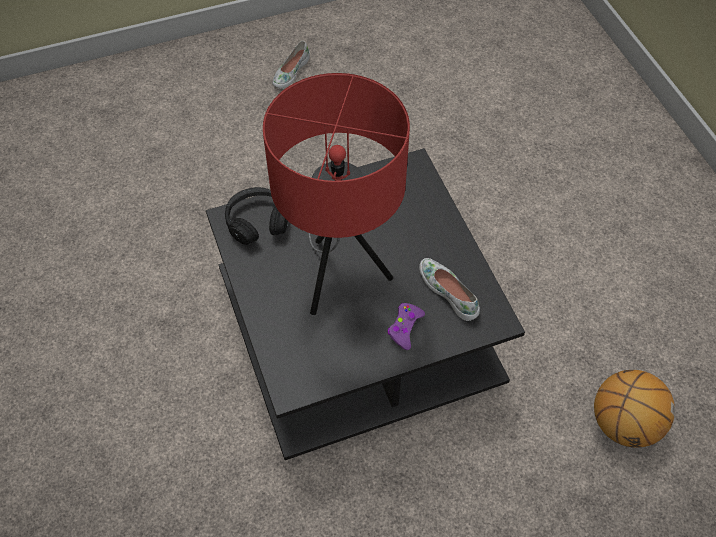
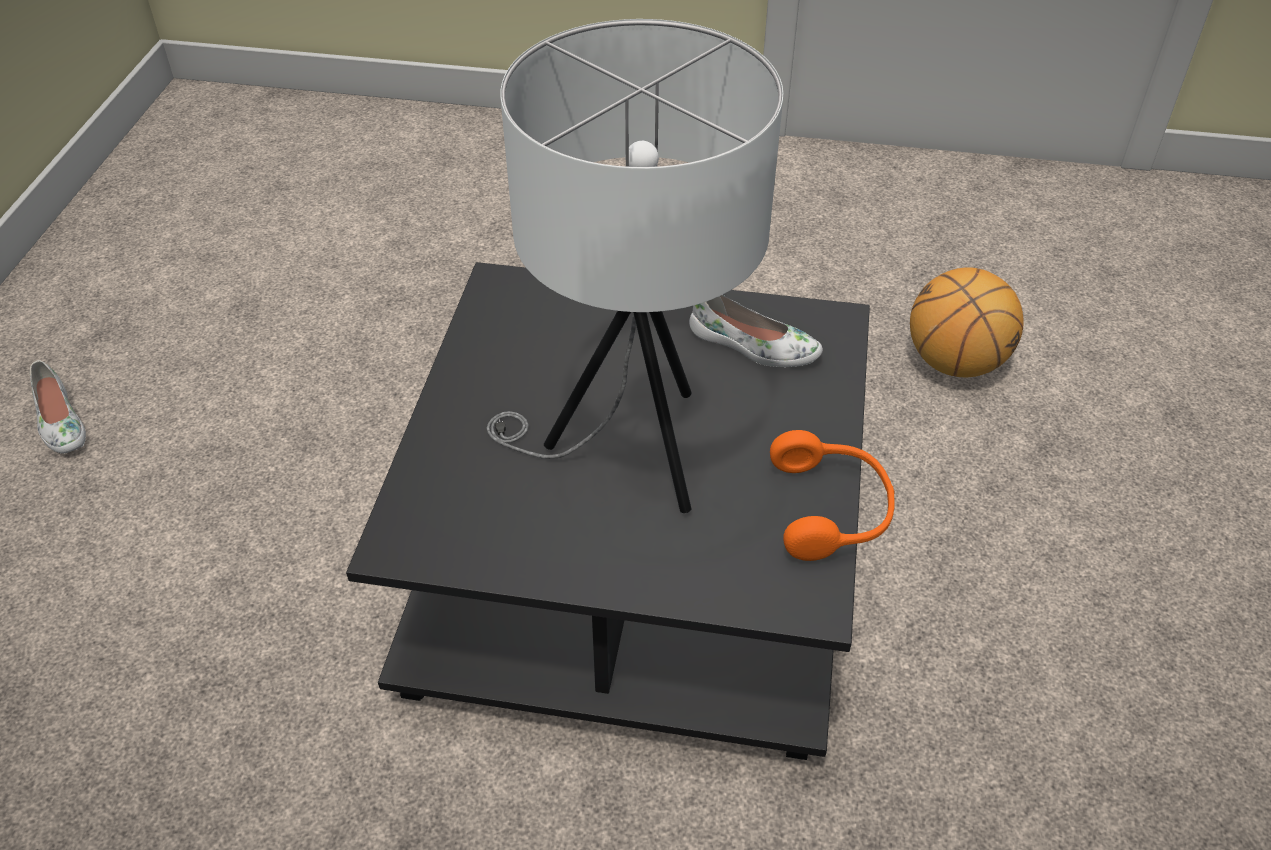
camera: 60 degrees left, 10 degrees down
(257, 221) = (438, 509): black headphones -> none
(339, 273) = (629, 449): red table lamp -> white table lamp
(355, 374) = (832, 509): none -> orange headphones
(405, 328) = (785, 418): purple game controller -> none
(449, 291) = (753, 345): white shoe -> white shoe turned 150 degrees counterclockwise

